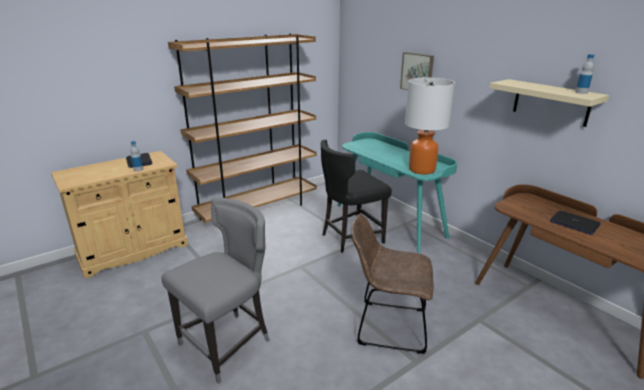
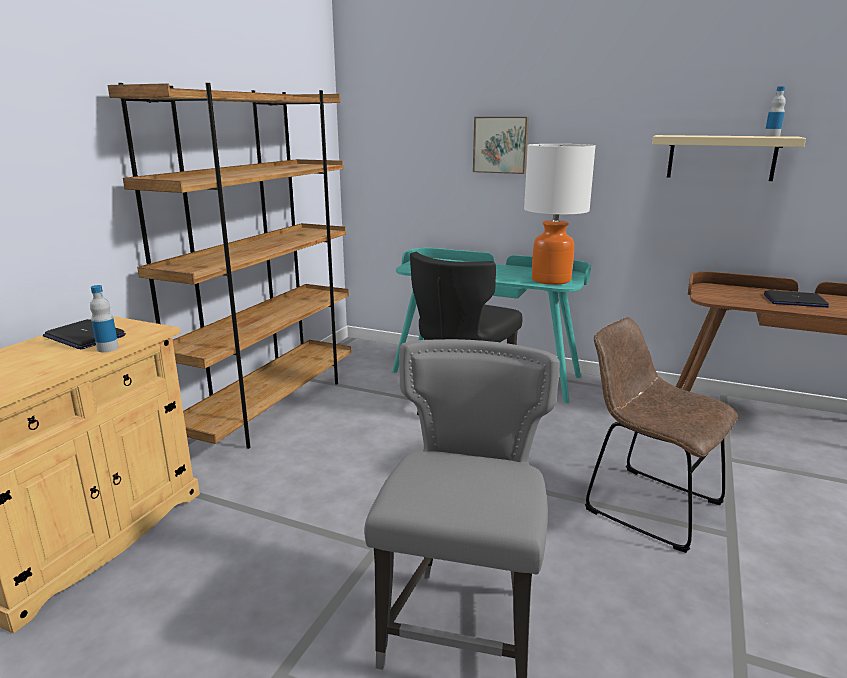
camera: 30 degrees left, 5 degrees down
(387, 326) = (646, 504): brown chair -> brown chair turned 60 degrees clockwise

